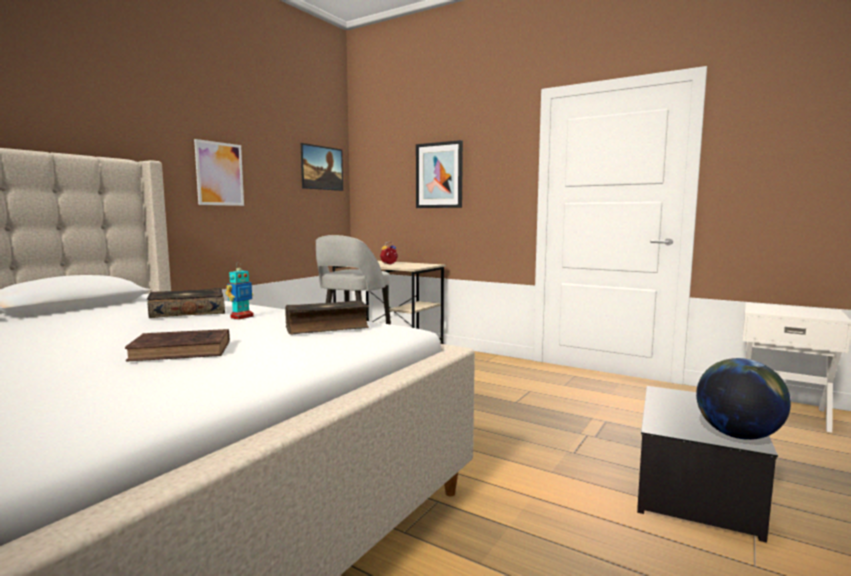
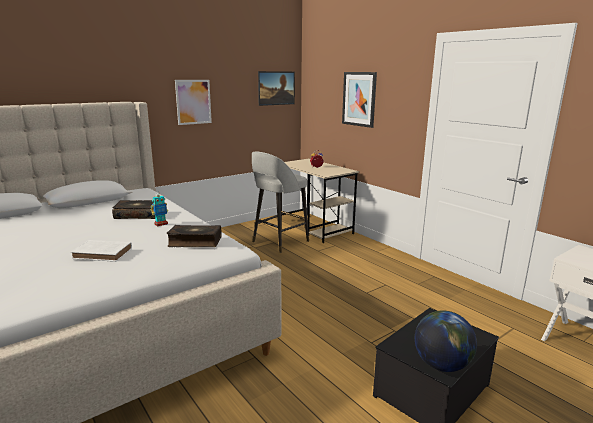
camera: 20 degrees right, 10 degrees up
(184, 351) = (104, 254): brown book -> white book

